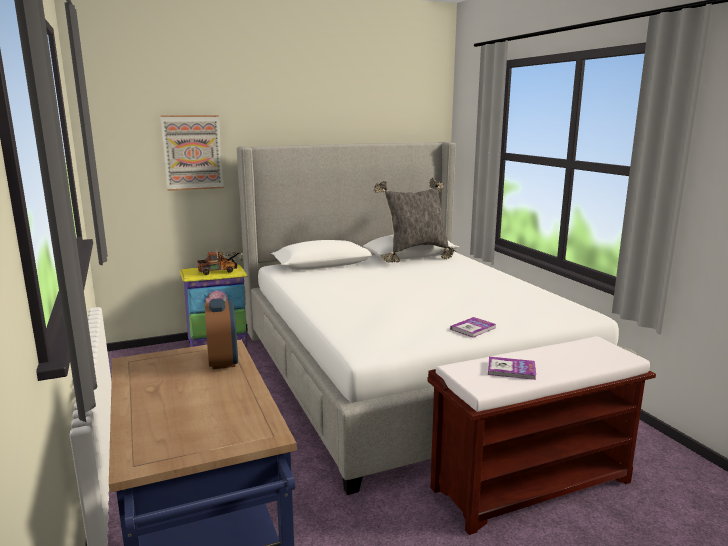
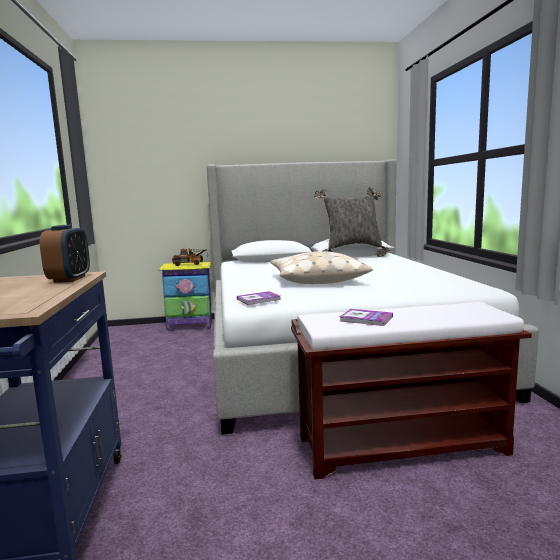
camera: 15 degrees right, 5 degrees down
(192, 152) = (174, 171): picture -> none
(407, 302) = (317, 279): none -> beige pillow
(473, 328) = (359, 295): book -> book (258, 299)

